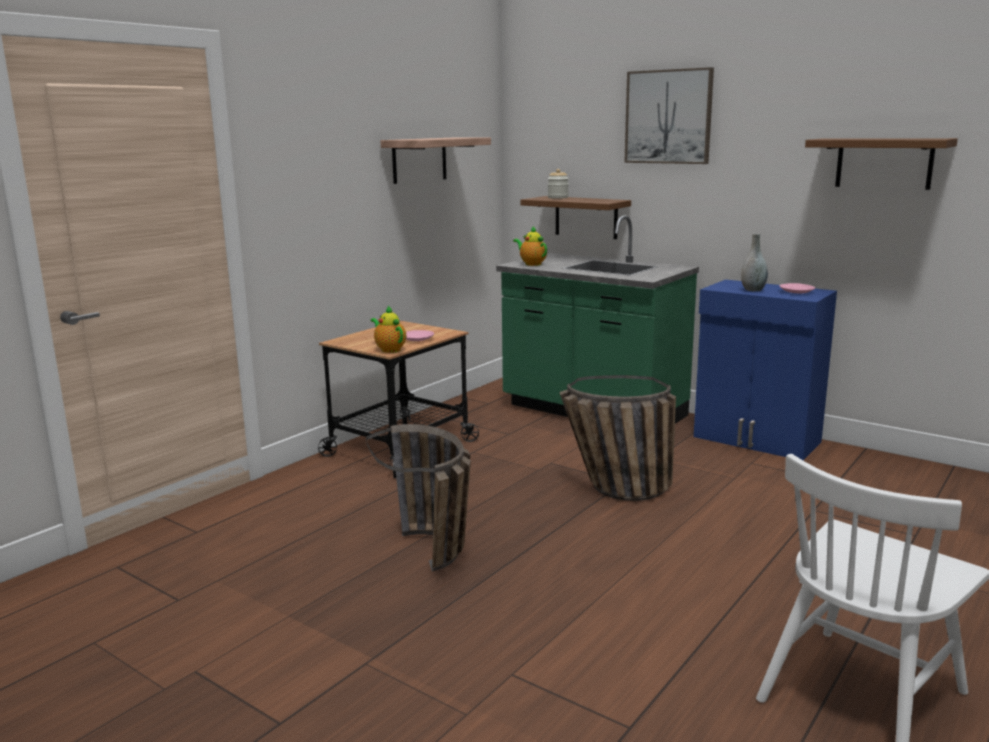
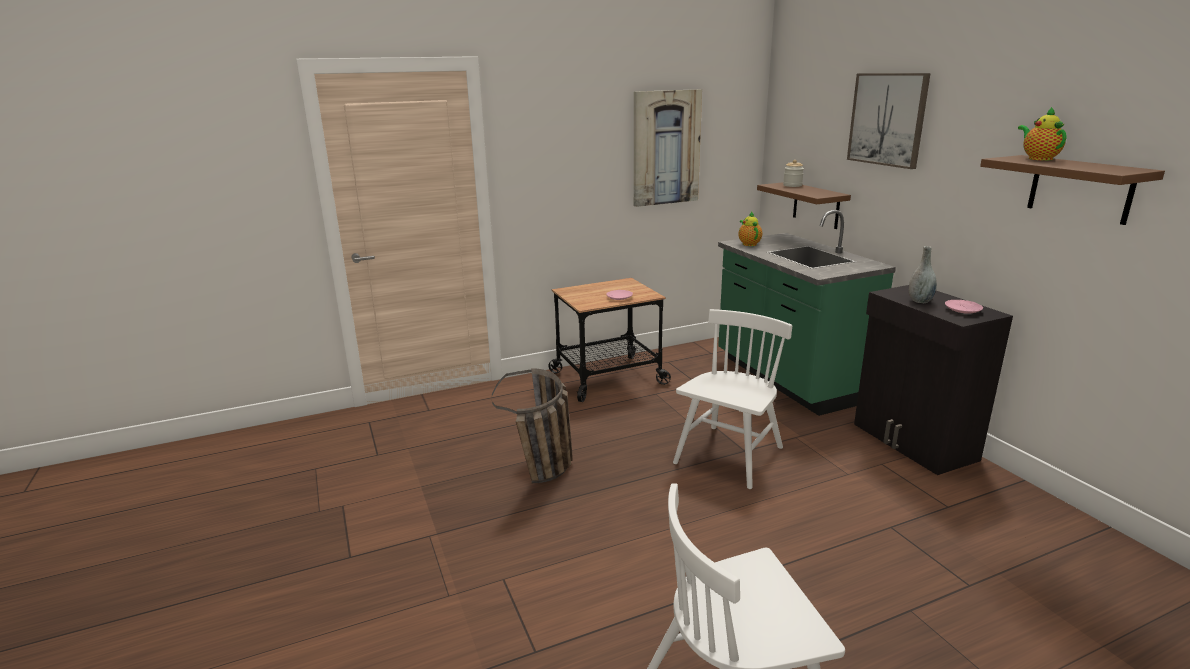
camera: 30 degrees right, 5 degrees up
(389, 349) = (587, 304): teapot -> teapot (1038, 158)
(419, 160) = (666, 148): shelf -> picture
(614, 490) = (729, 456): basket -> white chair
(756, 440) = (913, 442): blue cabinet -> black cabinet

